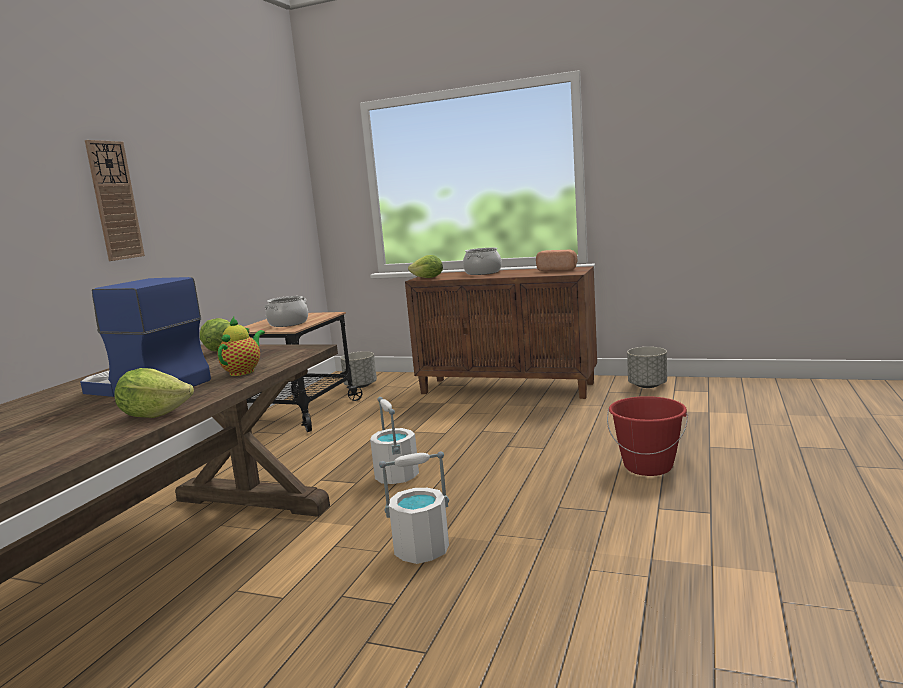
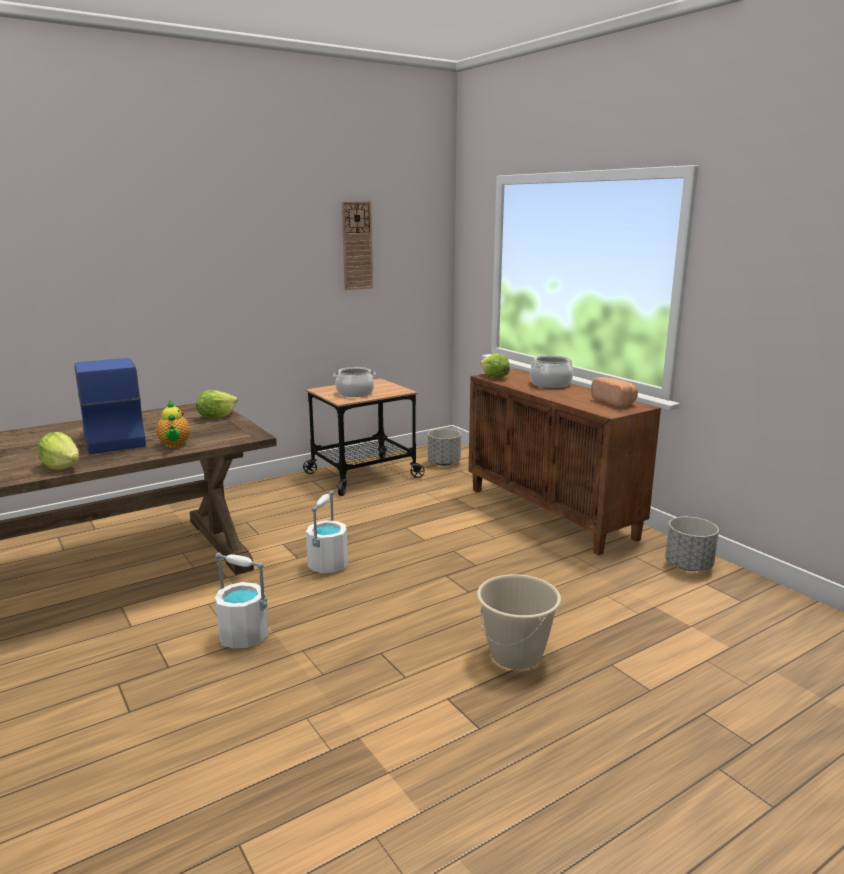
camera: 35 degrees right, 5 degrees up
(114, 200) = (209, 271): wall clock -> wall clock (357, 245)
(244, 371) = (174, 445): teapot -> teapot turned 105 degrees clockwise
(648, 466) = (516, 654): red bucket -> beige bucket

